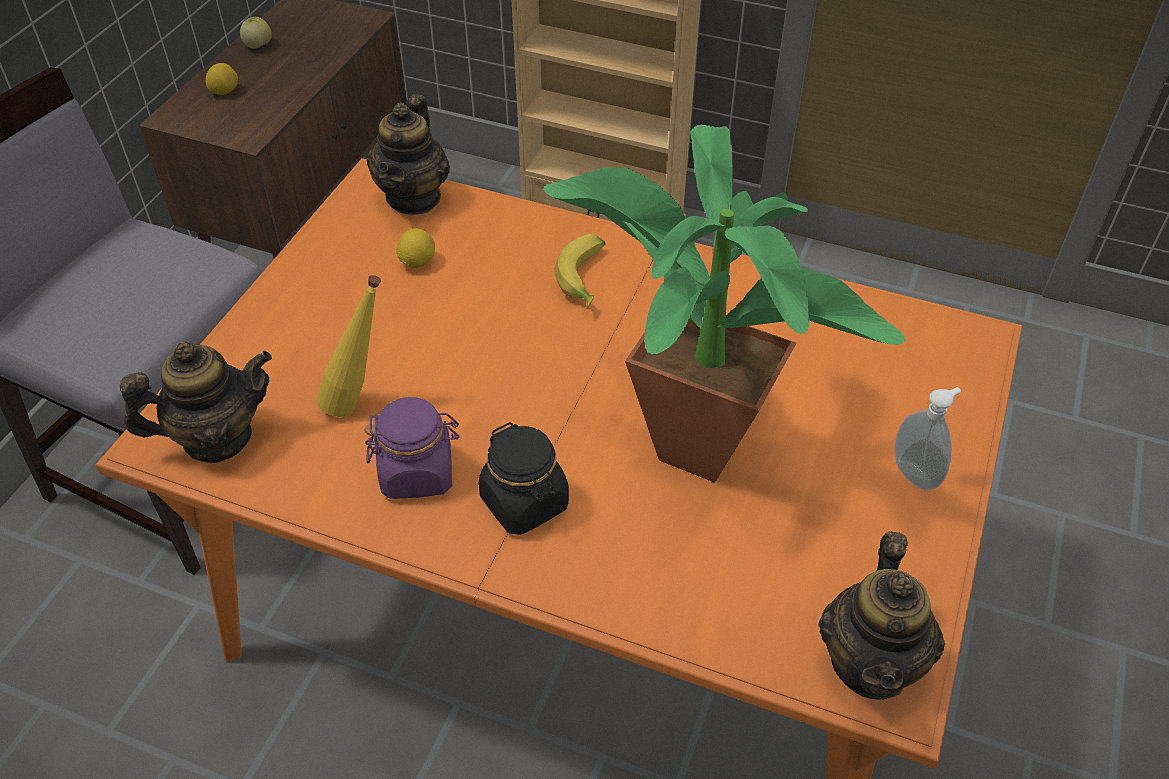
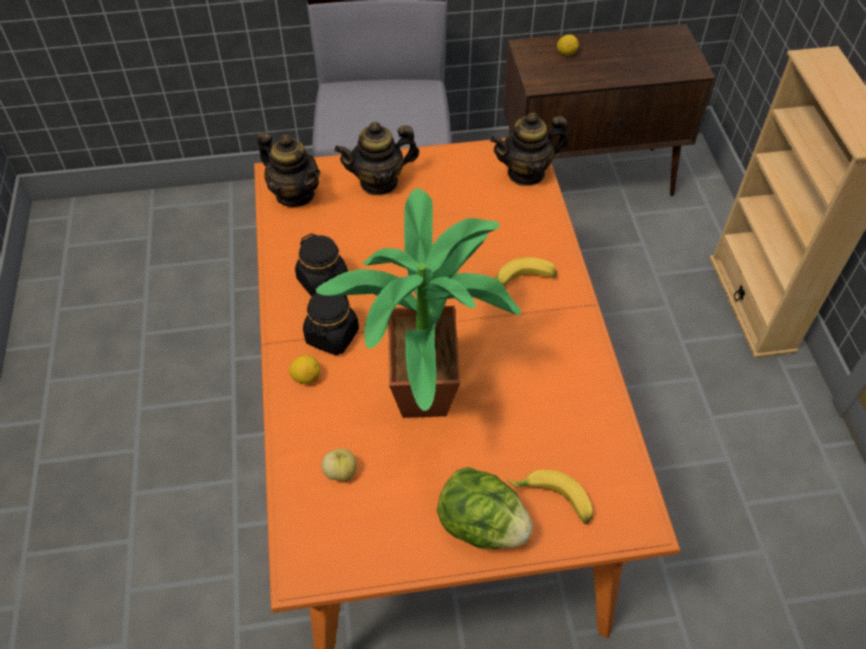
camera: 60 degrees right, 5 degrees up
(258, 45) = (619, 41): apple -> apple (341, 472)
(360, 402) = (354, 234): yellow bottle -> none
(417, 262) = (474, 202): lemon -> lemon (306, 377)
(417, 472) = (323, 281): purple jar -> black jar
(871, 663) = (317, 548): teapot -> teapot (379, 182)
(916, 395) = (552, 501): none -> banana
(916, 473) = (481, 524): soap dispenser -> lettuce

